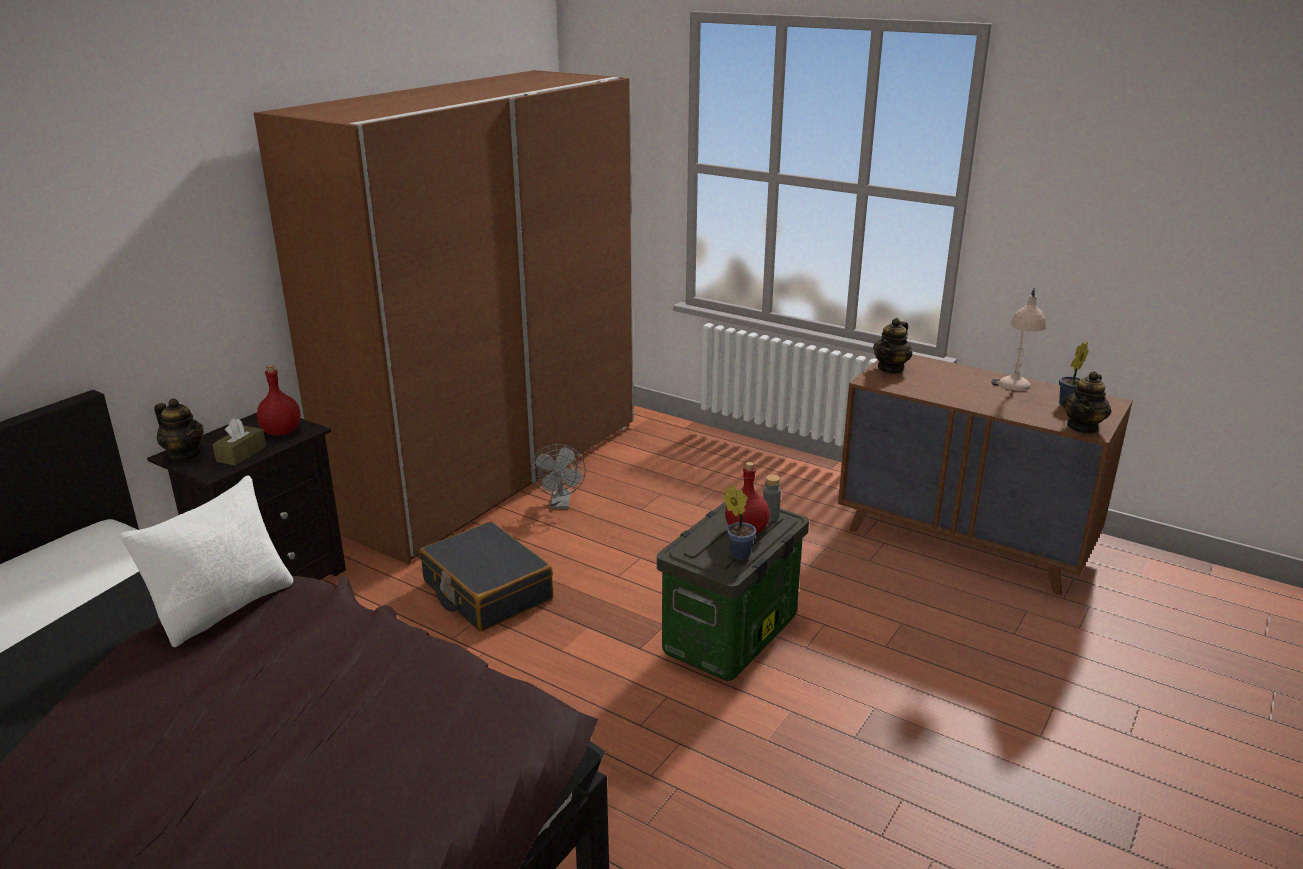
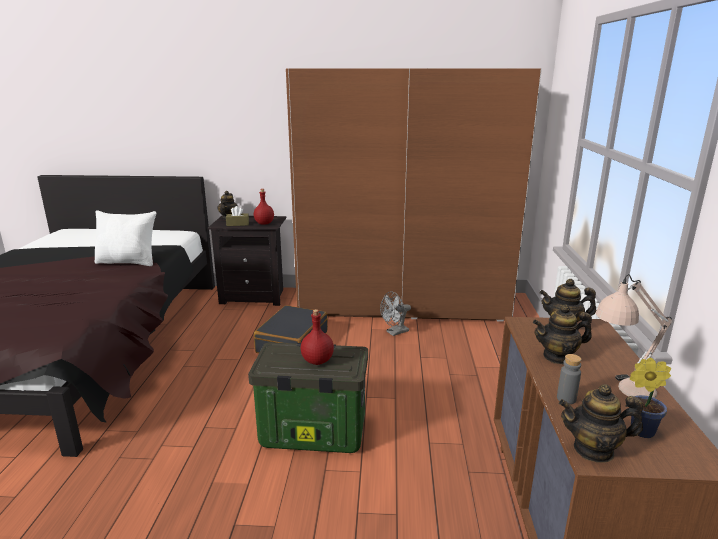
camera: 60 degrees right, 5 degrees down
(738, 553) = (285, 365): potted plant -> none
(770, 517) = (345, 364): grey bottle -> grey bottle (566, 399)
(945, 390) = (558, 357): none -> teapot

